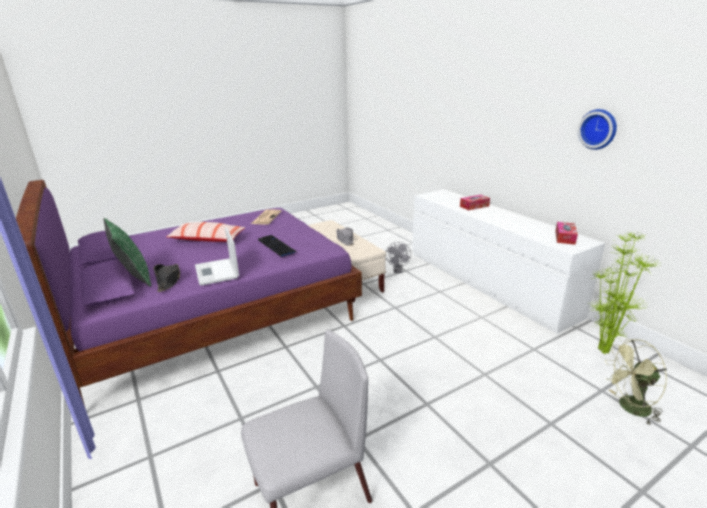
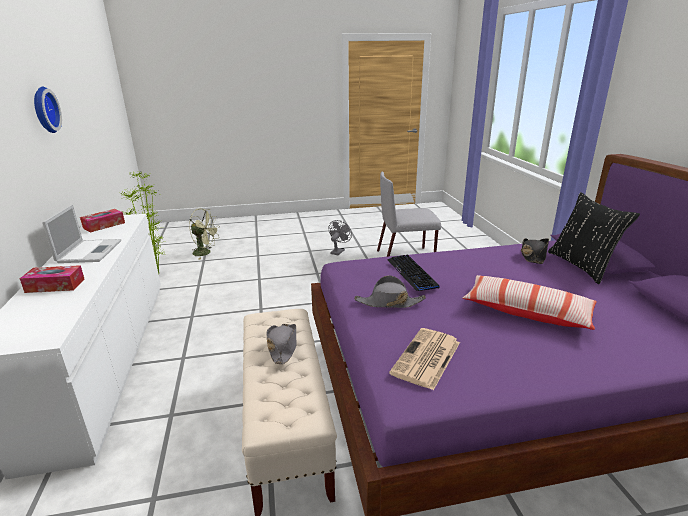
camera: 160 degrees left, 0 degrees up
(134, 277) = (581, 266): green pillow -> black pillow
(217, 272) = (482, 256): laptop -> laptop (90, 251)
(288, 232) = (389, 302): none -> grey hat
(398, 271) = (183, 417): grey fan -> grey fan (338, 251)

